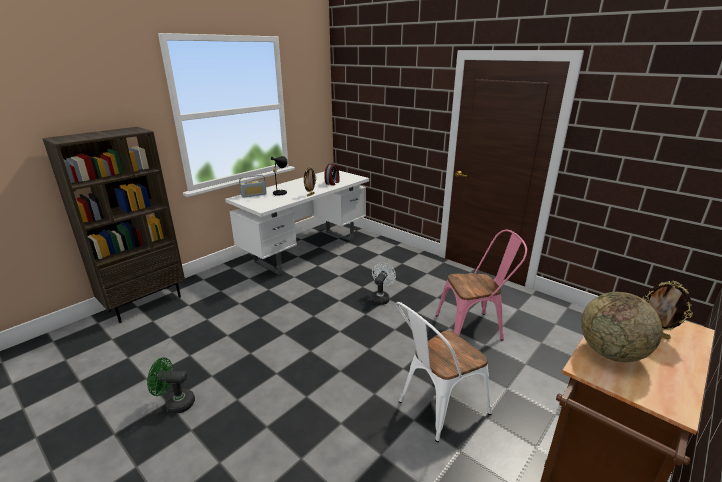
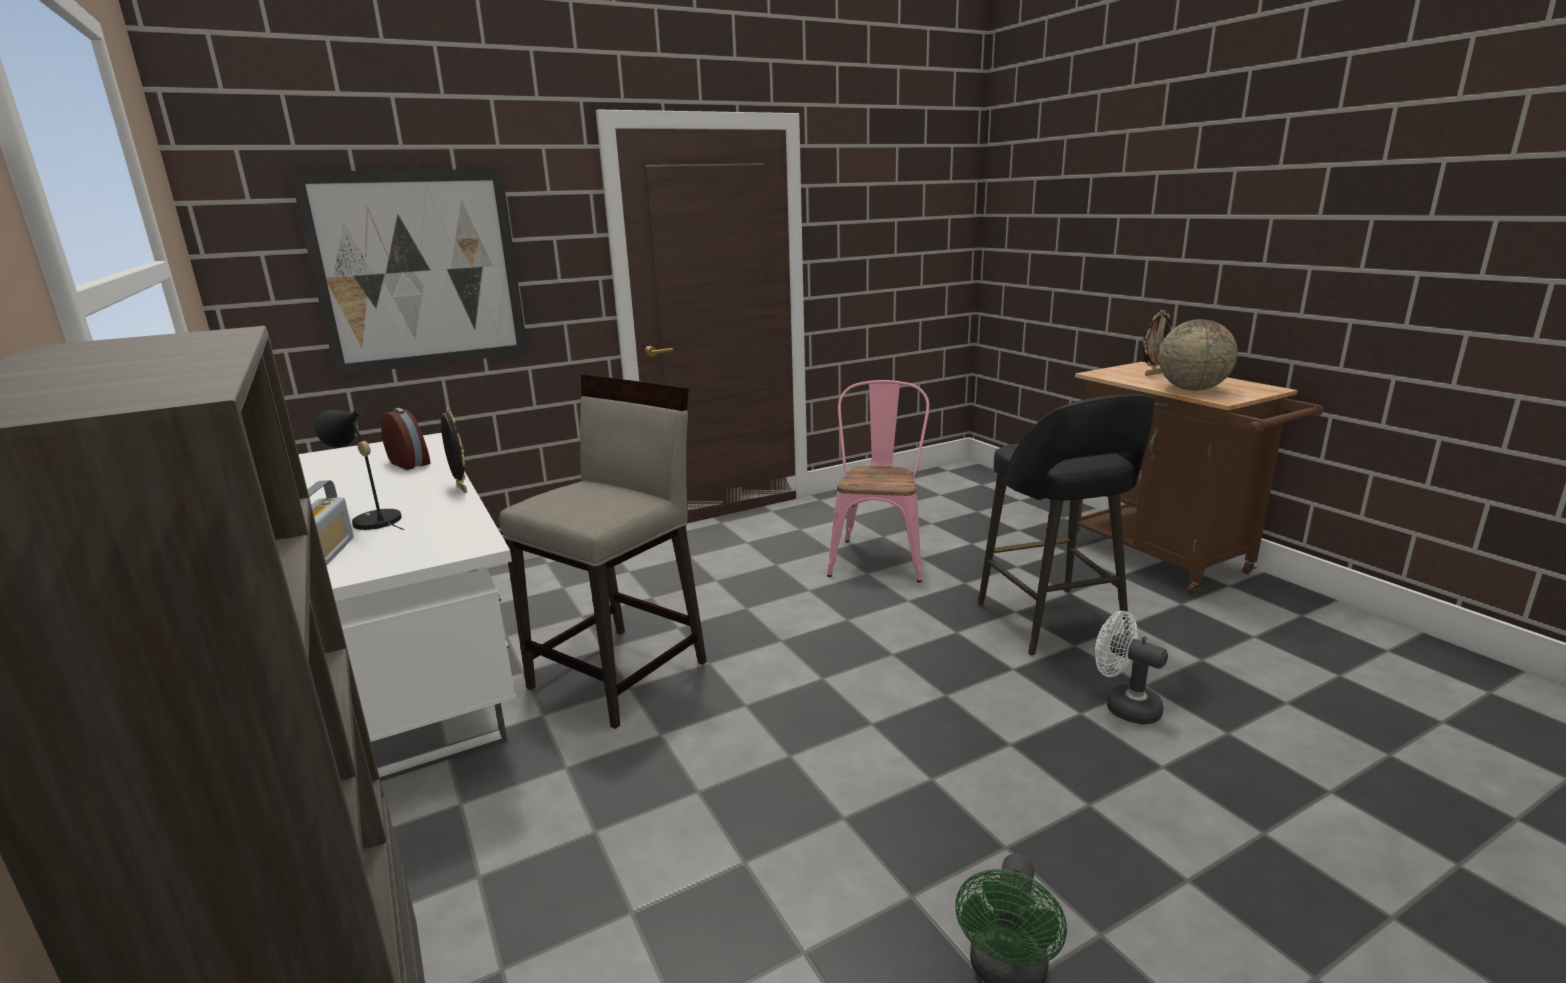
camera: 70 degrees left, 5 degrees down
(323, 284) = (621, 674): none -> beige stool
(381, 298) = (737, 615): white fan -> white fan (1124, 706)
(382, 115) = (419, 270): none -> picture
(436, 408) = (1052, 623): white chair -> black stool

